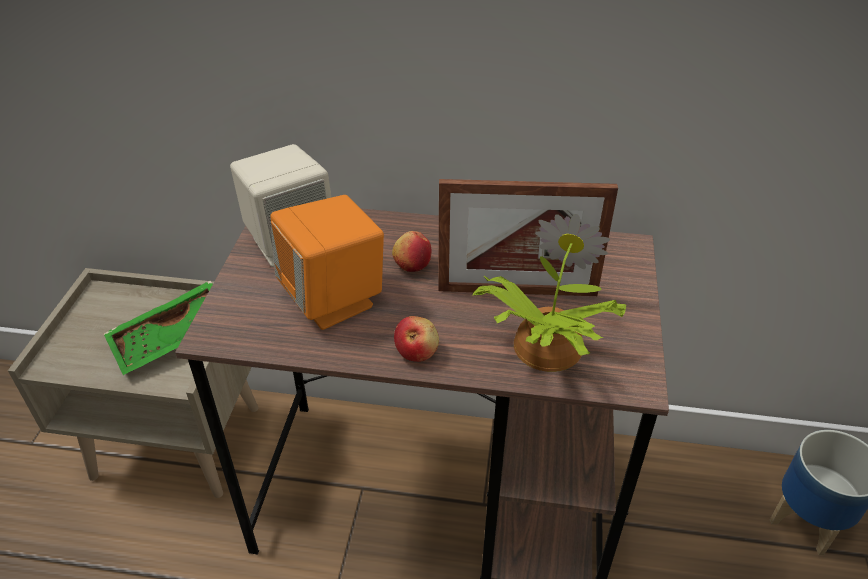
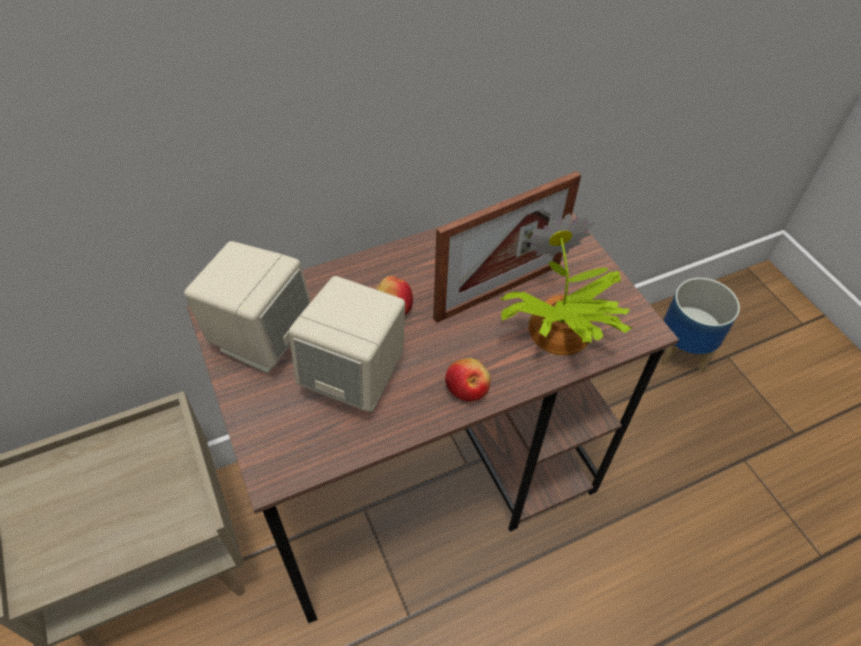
camera: 35 degrees left, 10 degrees up
(174, 339) = (150, 484): green tray -> none
(334, 299) = (355, 377): orange speaker -> beige speaker

